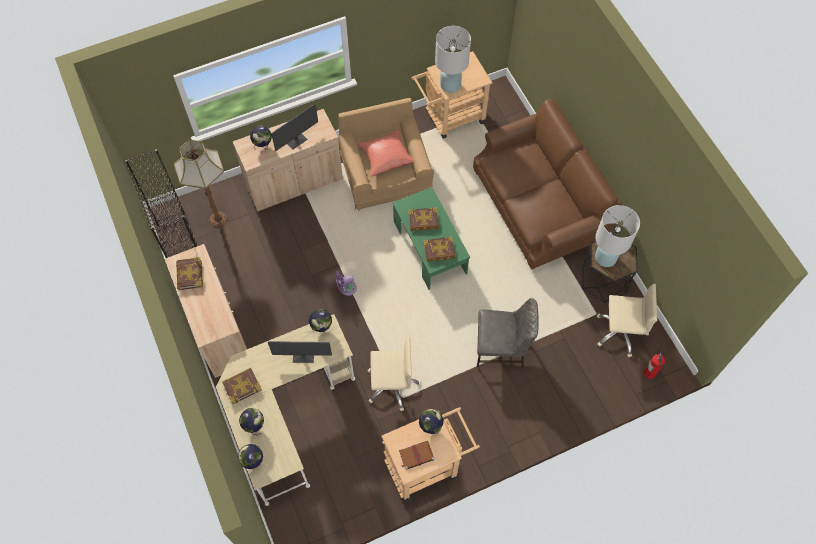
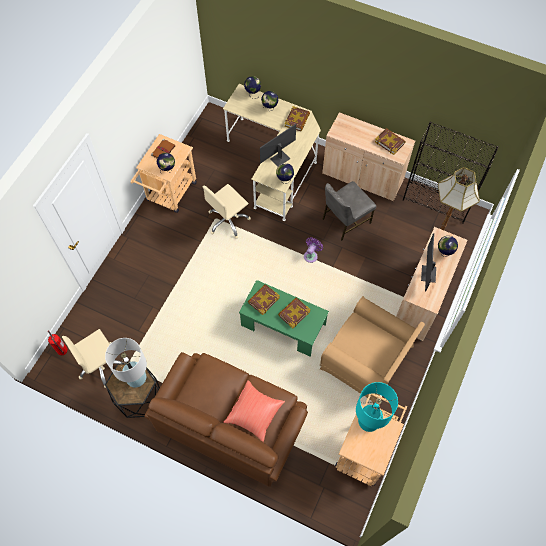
camera: 140 degrees right, 0 degrees up
(386, 157) = (368, 346): red pillow -> red pillow (255, 413)
(450, 85) = (368, 421): white table lamp -> turquoise table lamp
(501, 348) = (177, 292): grey chair -> grey chair (345, 220)

